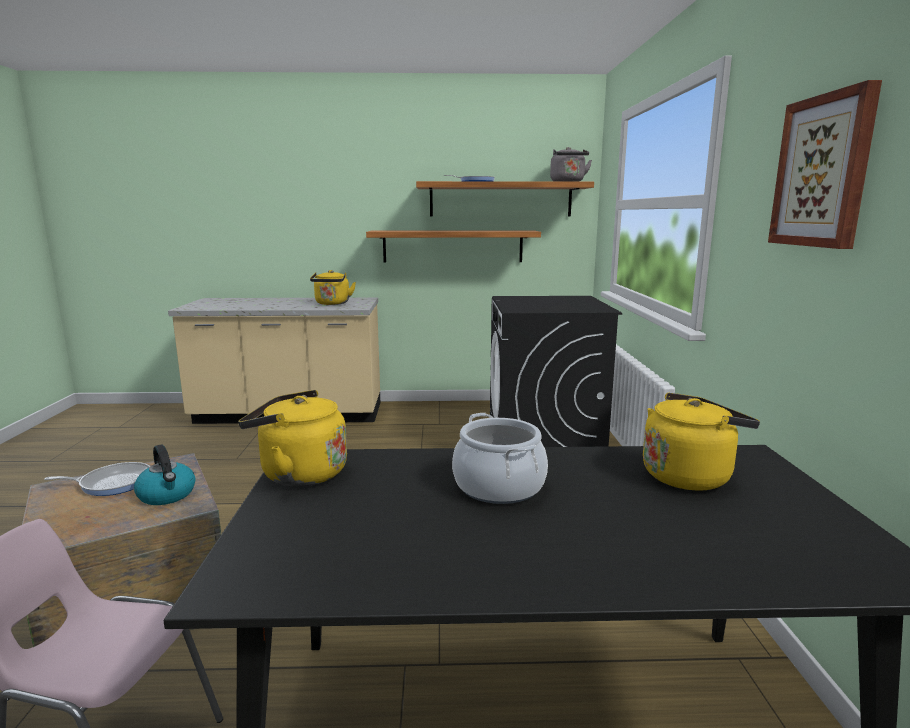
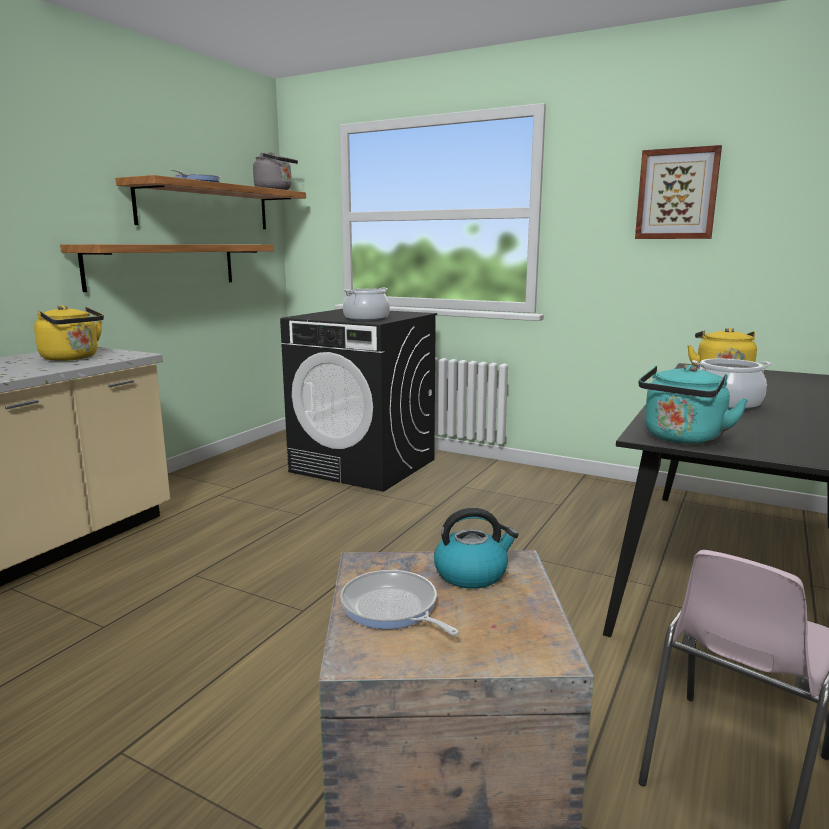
camera: 60 degrees left, 0 degrees up
(112, 483) = (392, 608): frying pan -> frying pan turned 60 degrees counterclockwise
(298, 474) = (682, 439): yellow kettle -> turquoise kettle
(523, 307) = (366, 319): none -> cooking pot

